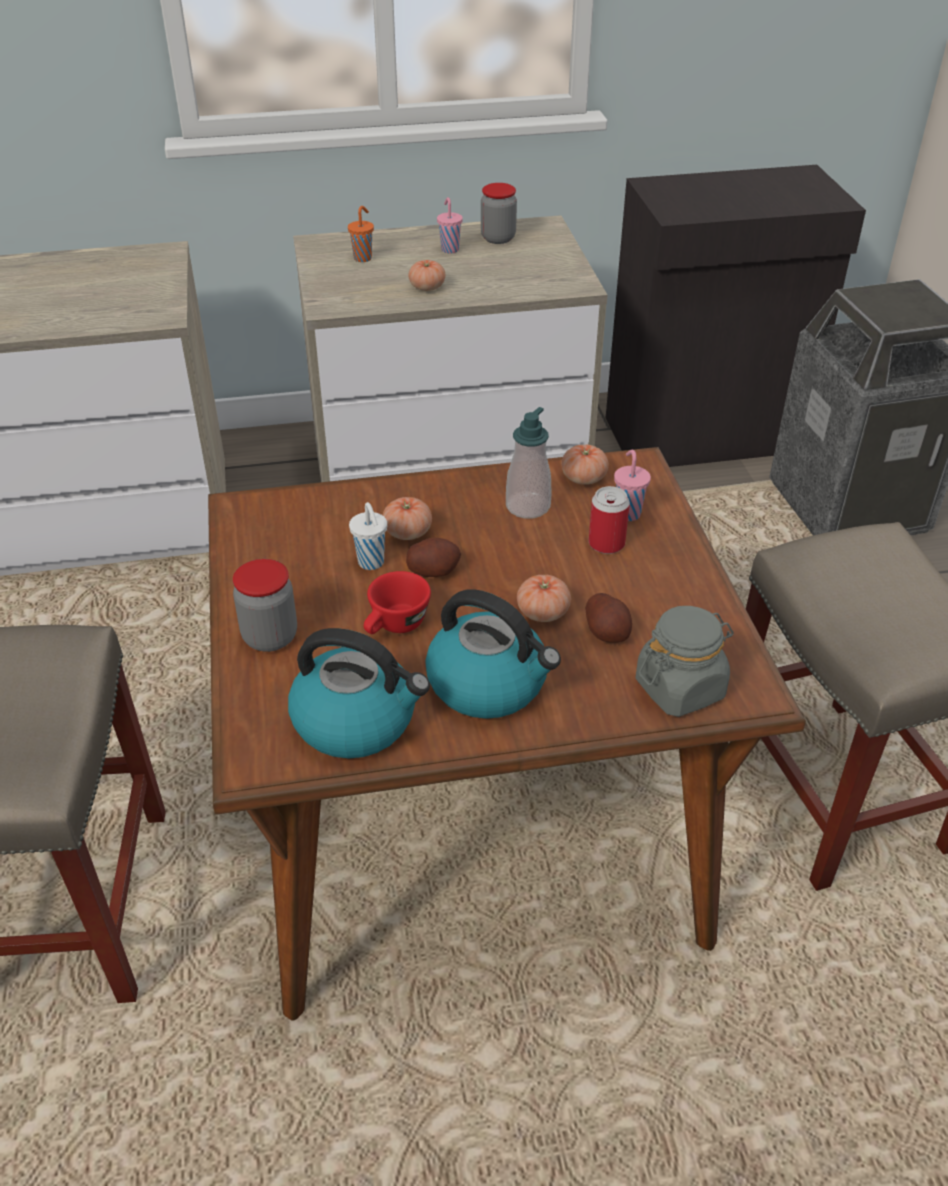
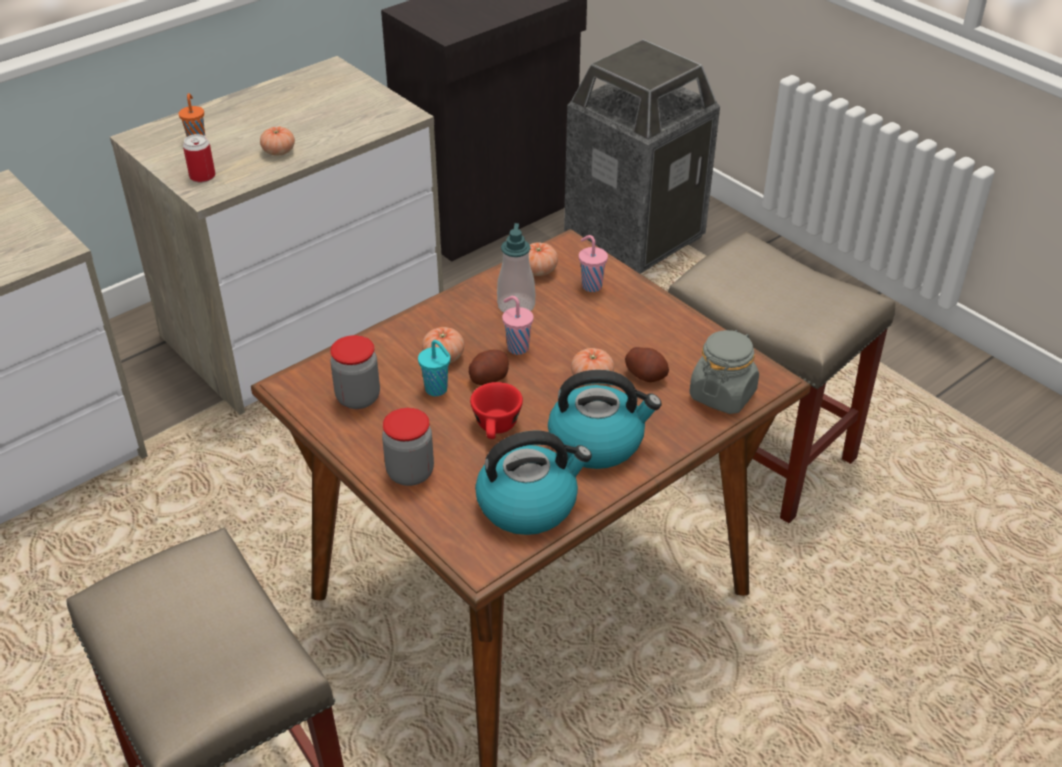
camera: 30 degrees left, 0 degrees up
(371, 563) = (437, 390): white cup -> turquoise cup
(449, 249) = (267, 112): pink cup -> pink cup (516, 347)
(498, 238) = (301, 90): jar -> jar (358, 398)
(606, 544) = (594, 313): can -> can (202, 176)

